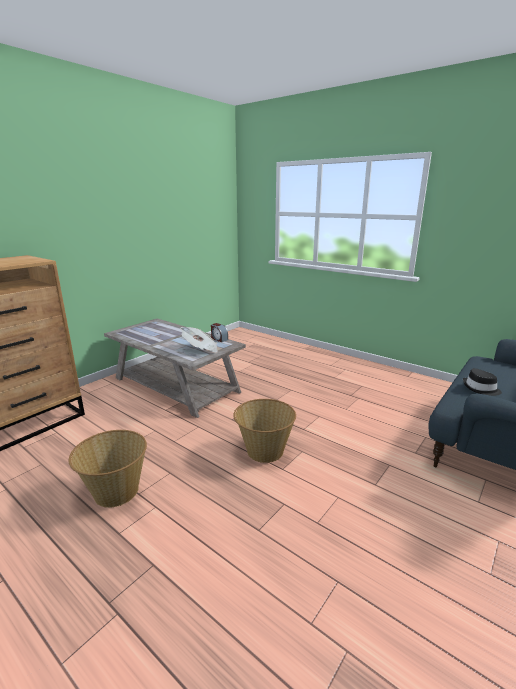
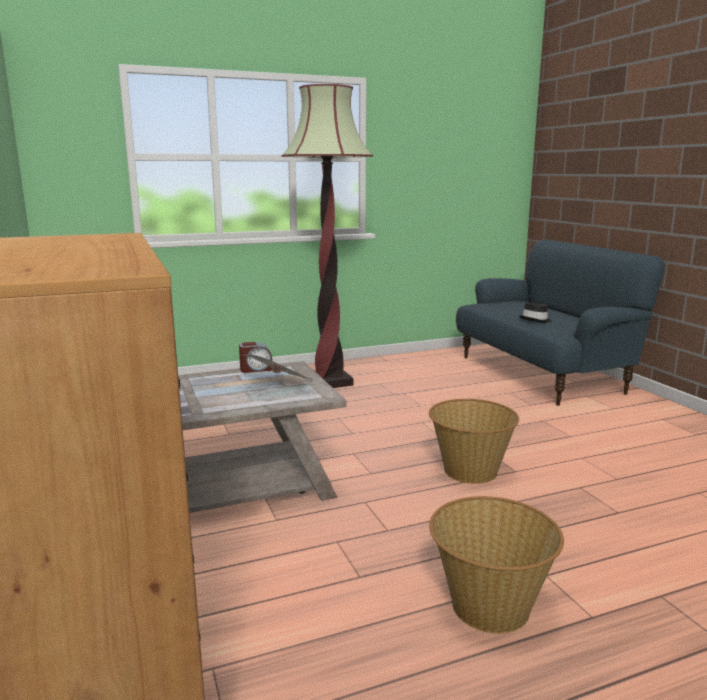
camera: 60 degrees left, 5 degrees down
(339, 371) = (329, 382): none -> floor lamp

